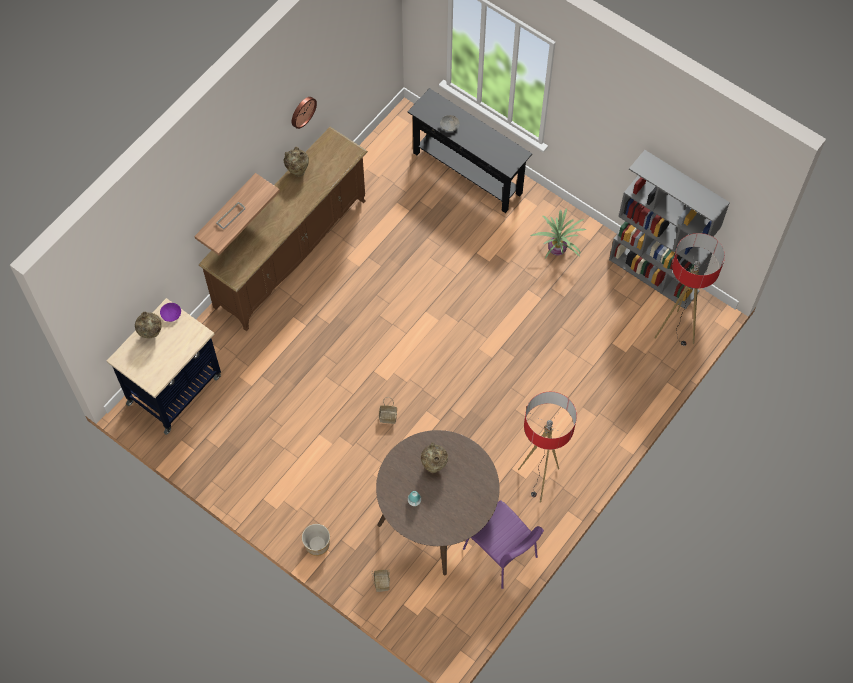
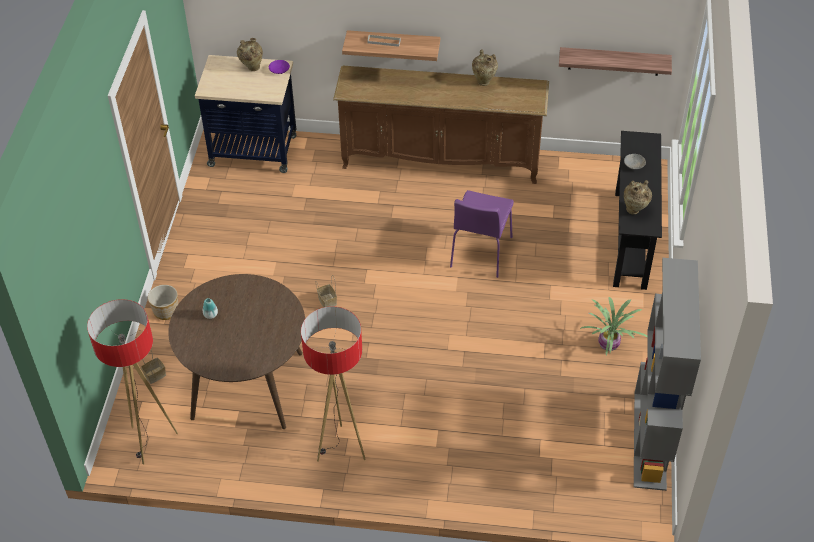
camera: 60 degrees right, 15 degrees down
(302, 111) = (519, 26): wall clock -> none
(362, 71) = (614, 61): none -> shelf
(434, 465) = (257, 312): beige vase -> beige vase (634, 210)
(502, 554) = (240, 455): purple chair -> purple chair (480, 254)
(675, 331) = (599, 490): floor lamp -> floor lamp (150, 441)

